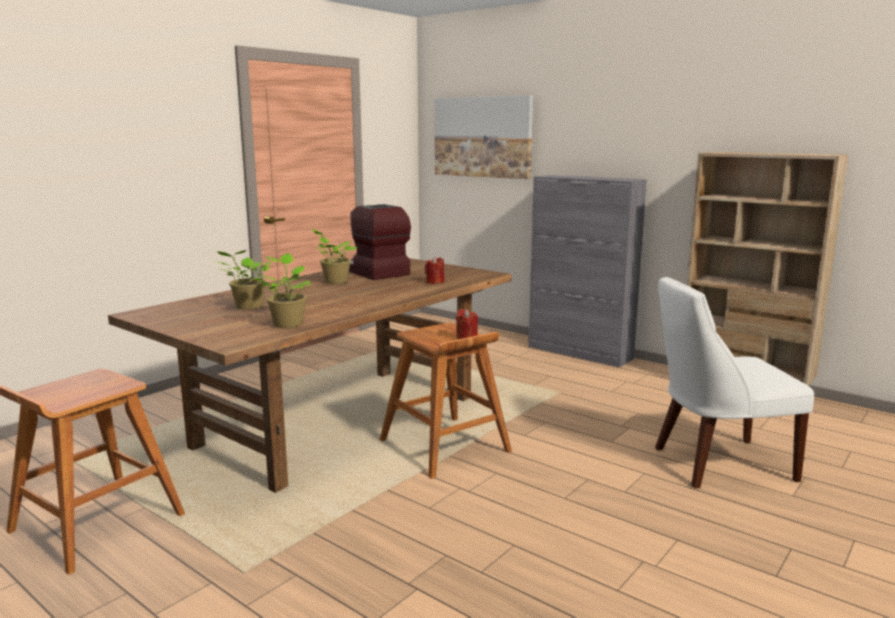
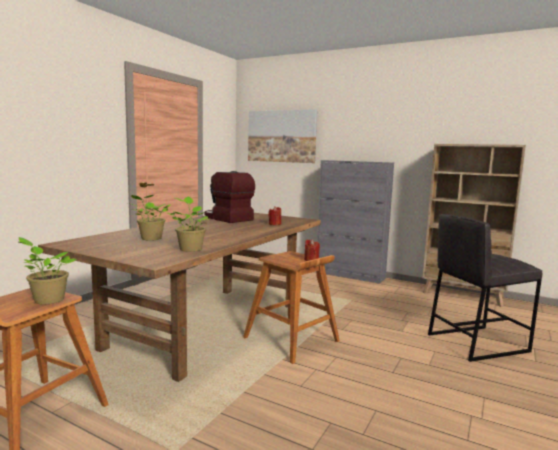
camera: 10 degrees left, 5 degrees down
(334, 281) = (203, 224): potted plant -> potted plant (47, 300)
(716, 464) = (476, 342): white chair -> grey stool

